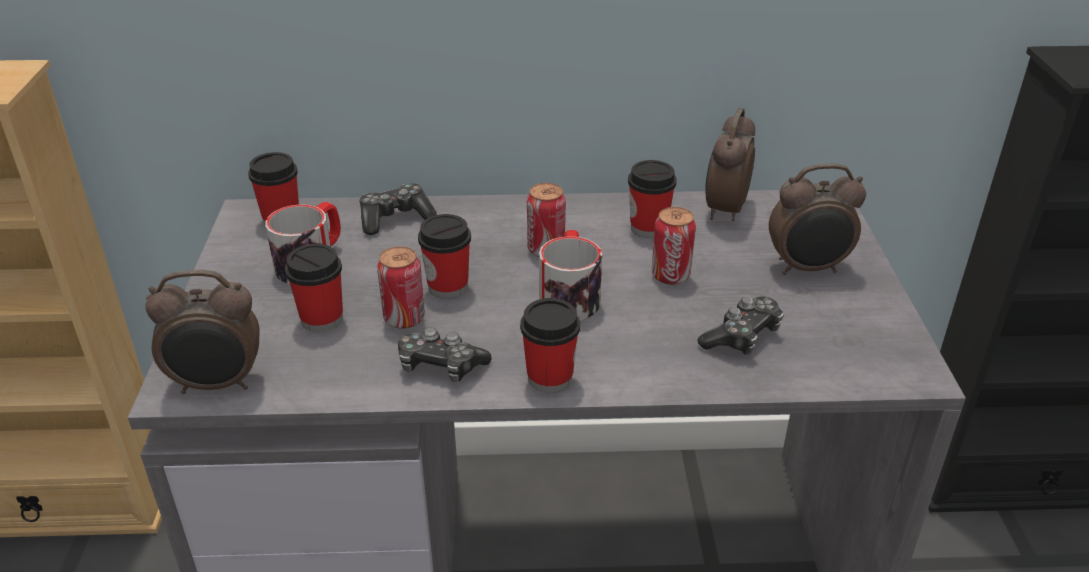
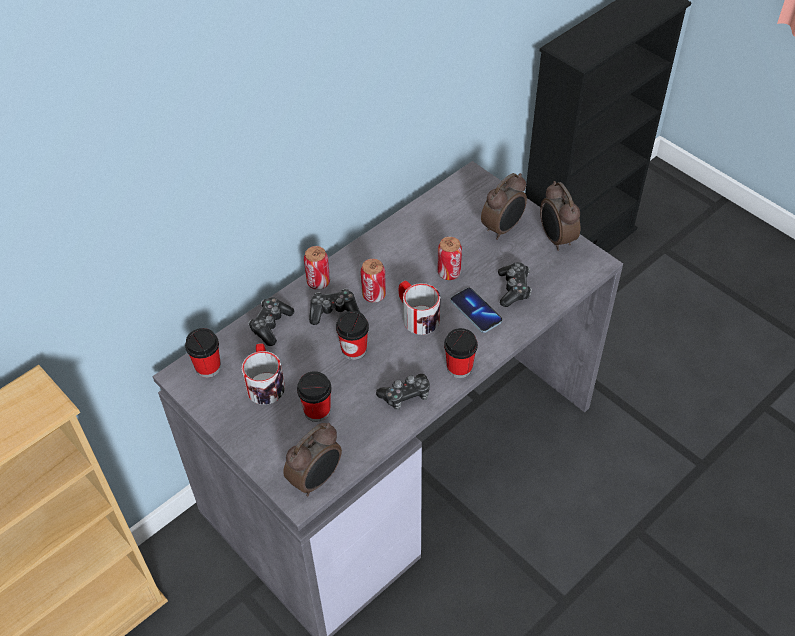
camera: 40 degrees left, 15 degrees up
(404, 318) = (356, 382): can -> can (318, 282)
(478, 241) = (333, 311): none -> game controller
(648, 228) = (407, 248): cup -> none
(655, 332) = (476, 311): none -> phone
(724, 210) = (430, 213): alarm clock -> alarm clock (556, 239)

